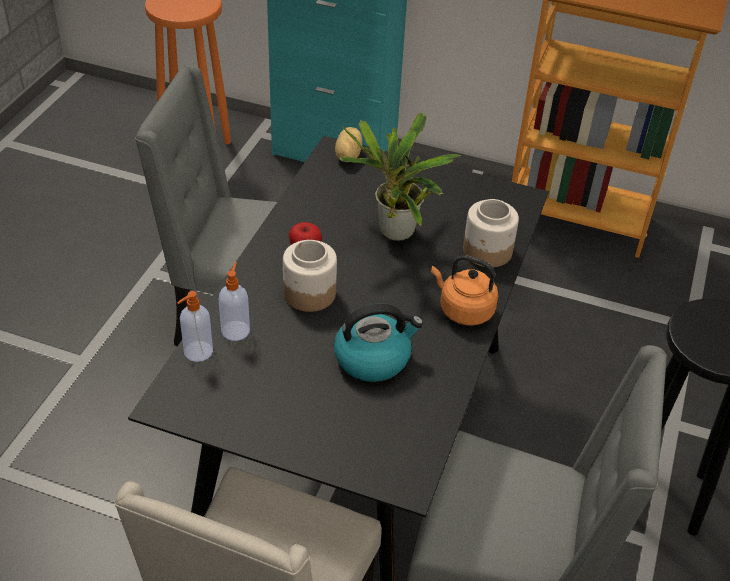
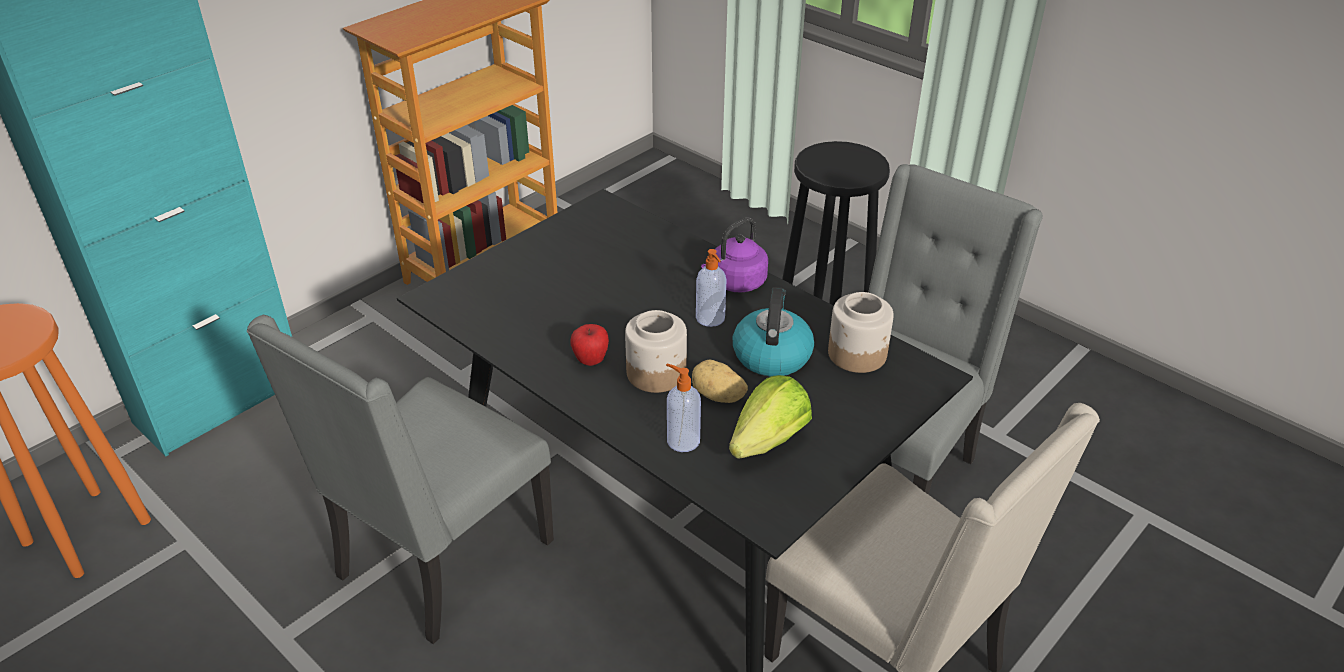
camera: 65 degrees left, 5 degrees down
(197, 352) = (701, 478): soap dispenser -> soap dispenser (710, 318)
(258, 382) = (769, 441): none -> lettuce
(347, 156) = (449, 290): potato -> potato (718, 396)
(395, 235) = (604, 293): potted plant -> none
(463, 310) = (735, 283): orange kettle -> purple kettle
(487, 251) = (664, 246): jar -> jar (858, 354)

